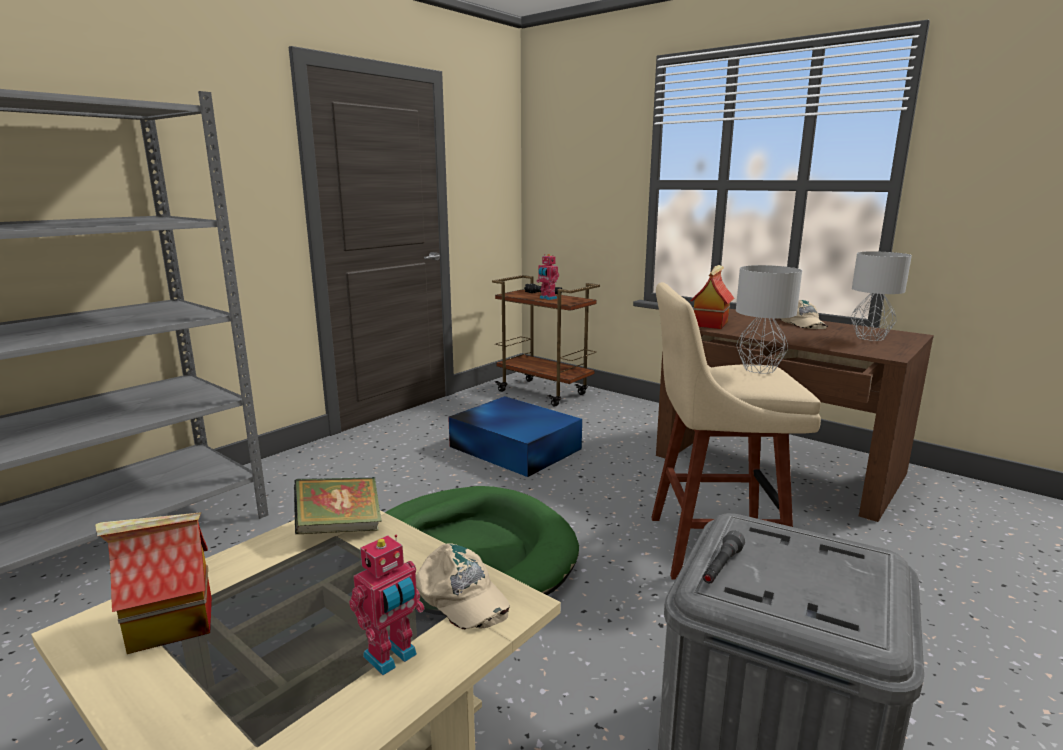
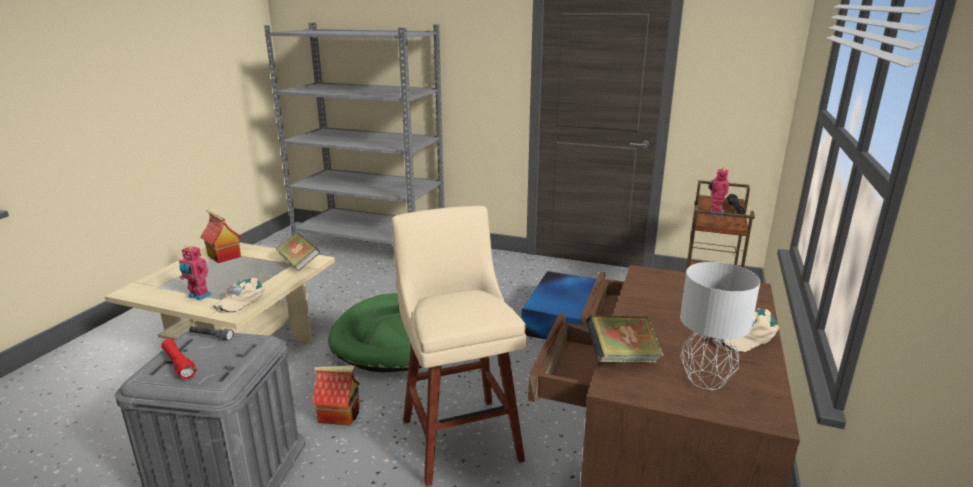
camera: 70 degrees right, 5 degrees up
(709, 324) = (661, 284): toy house -> toy house (340, 414)
(758, 369) = (487, 310): grey table lamp -> none
(820, 596) = (179, 364): none -> red flashlight
(844, 348) = (622, 358): none -> book

